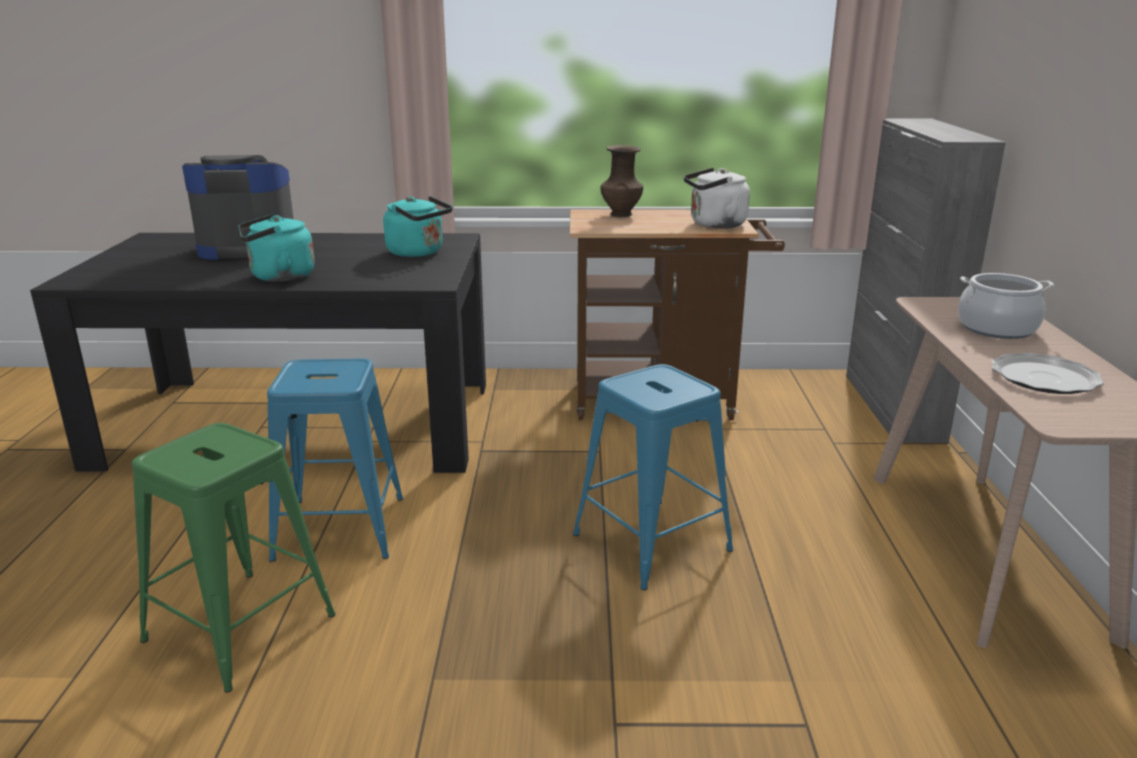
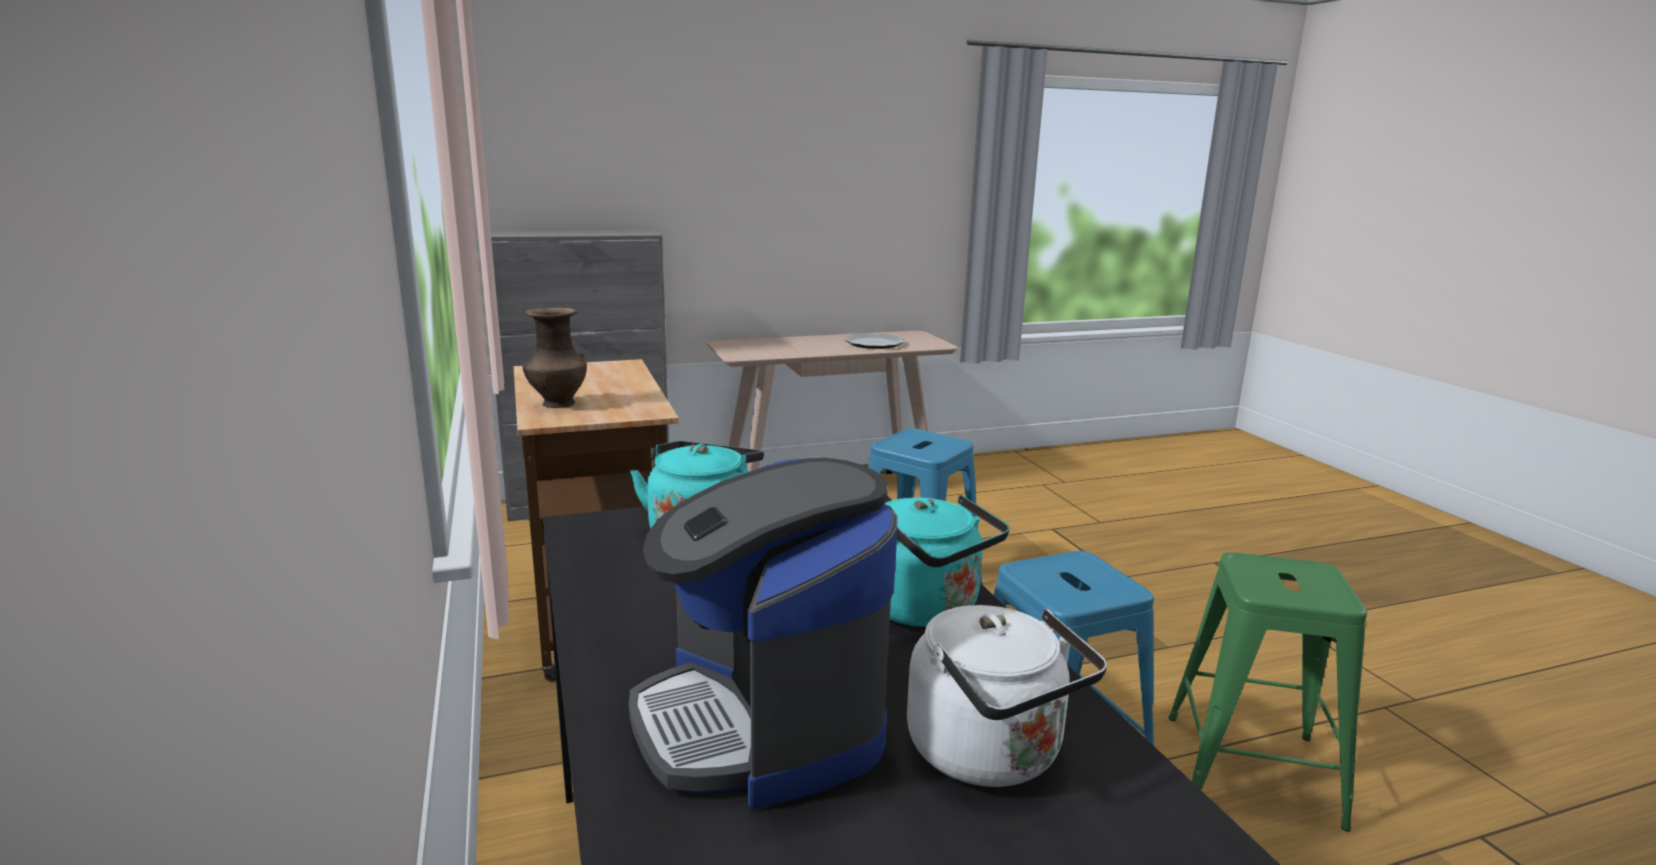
camera: 110 degrees left, 5 degrees down
(714, 225) = (607, 370): white kettle -> white kettle (991, 755)
(996, 328) = (787, 346): cooking pot -> none

